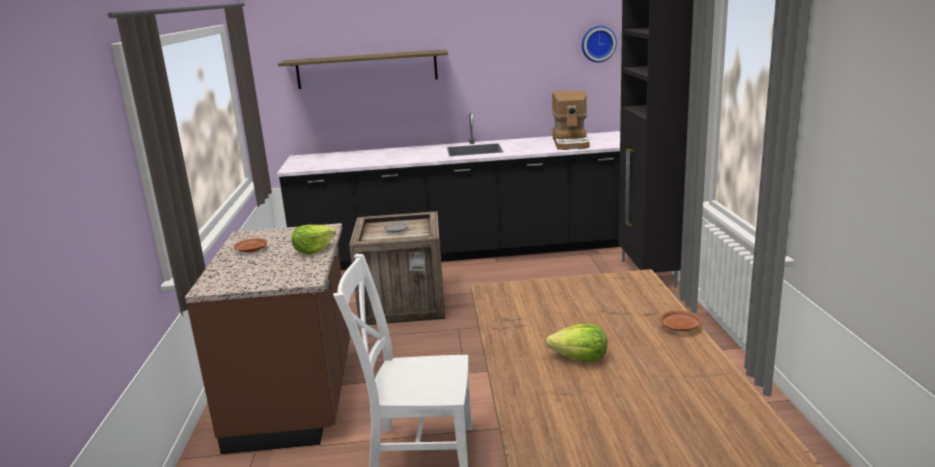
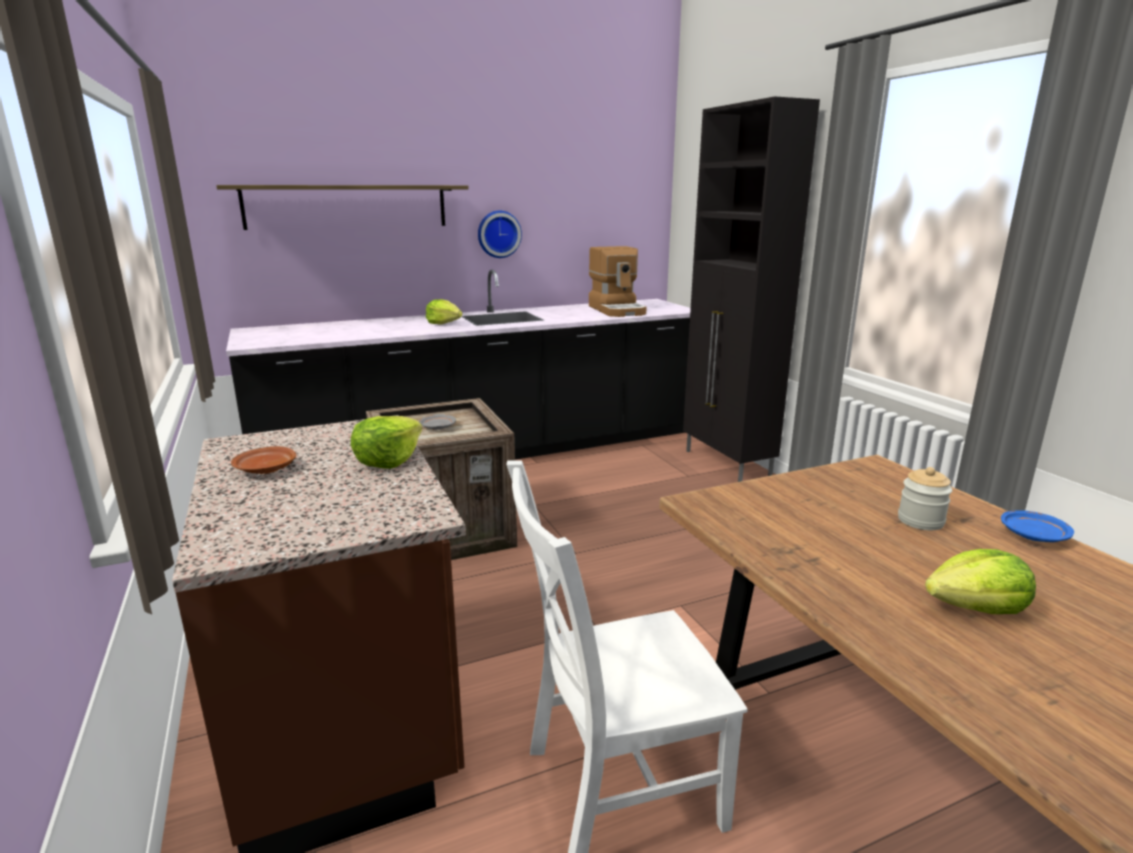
camera: 20 degrees left, 0 degrees up
(428, 154) = (444, 323): none -> lettuce
(598, 43) = (636, 191): wall clock -> wall clock (498, 234)
(617, 312) = (920, 521): none -> jar
(680, 327) = (1033, 535): brown plate -> blue plate

